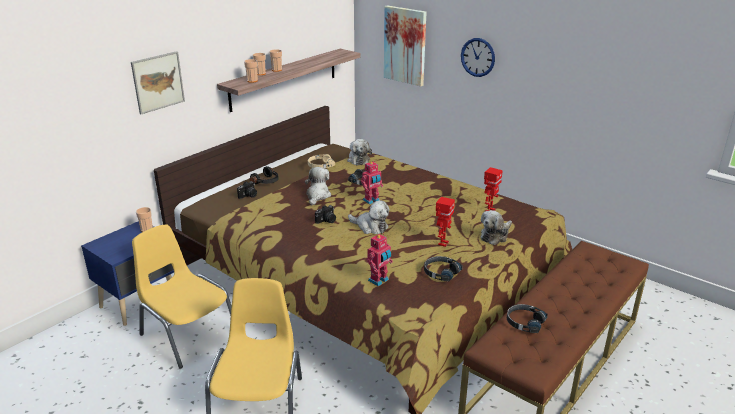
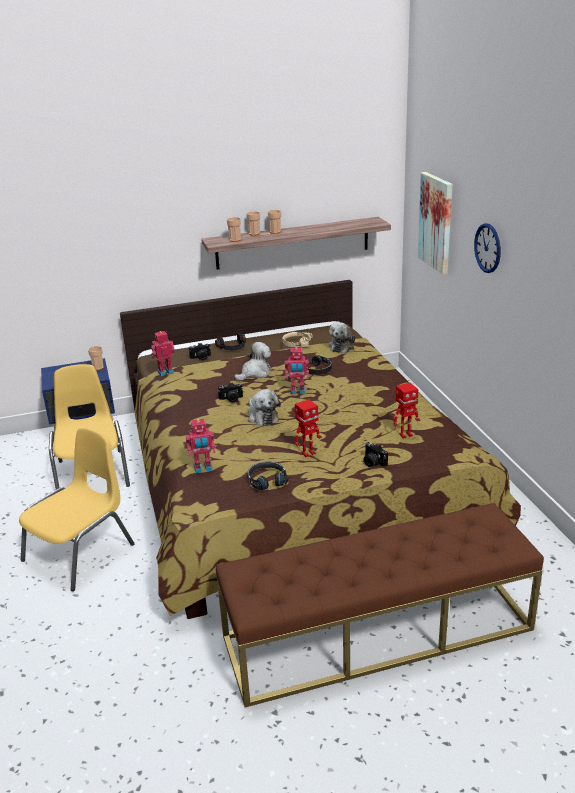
camera: 35 degrees right, 0 degrees up
(158, 82) = (131, 229): picture -> none
(234, 214) = (165, 371): none -> toy robot
(495, 236) = (373, 462): plush toy -> camera
(524, 322) = (304, 560): black headphones -> none

